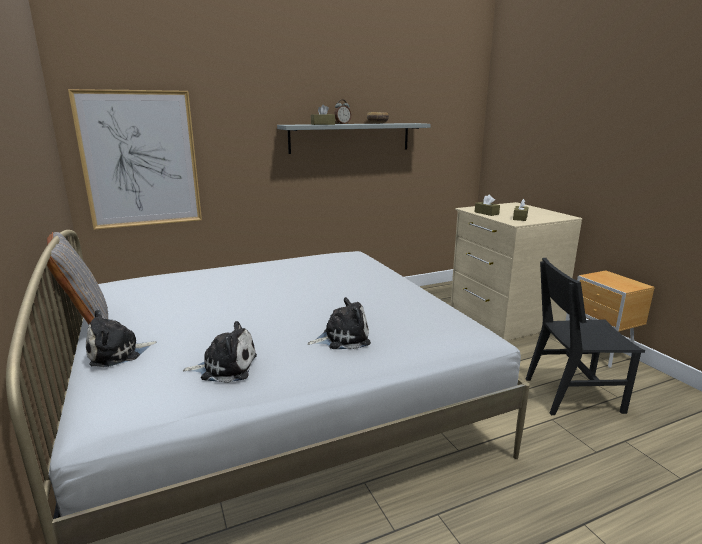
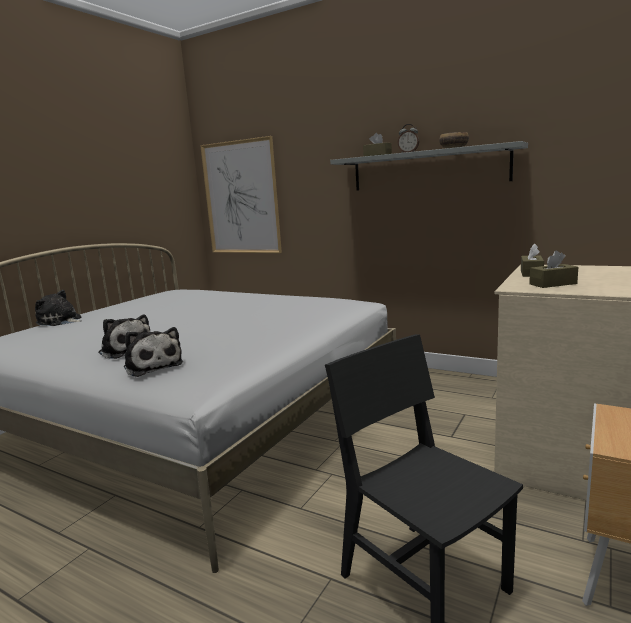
camera: 55 degrees right, 5 degrees down
(86, 320) = (106, 304): grey pillow -> none
(225, 367) = (51, 342): plush toy -> plush toy (153, 366)

